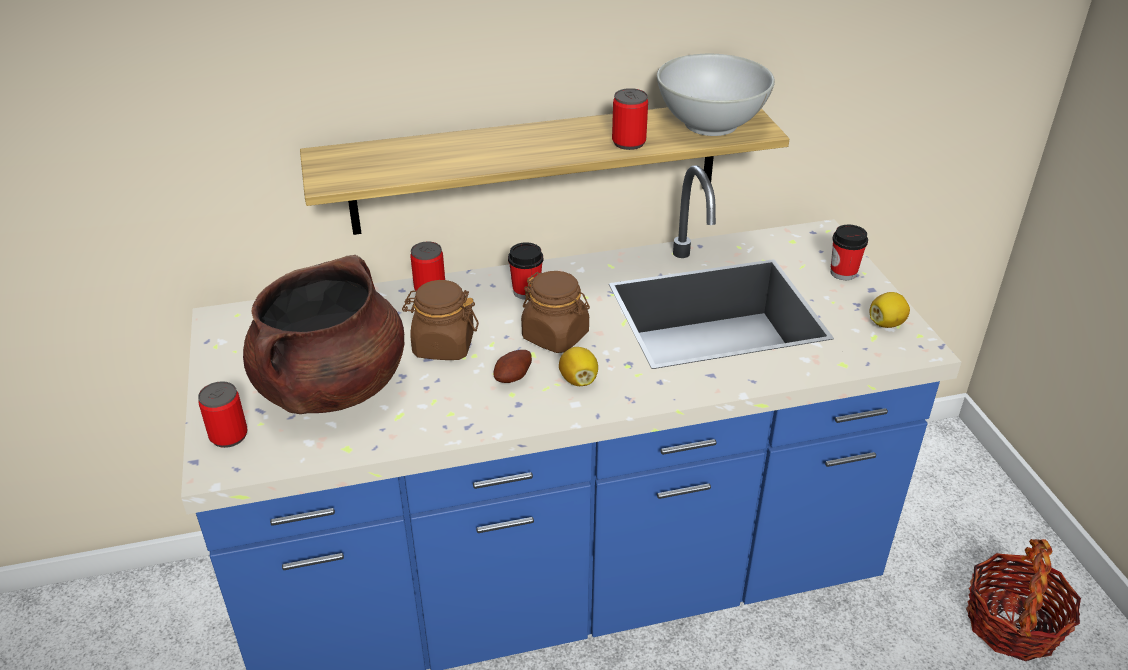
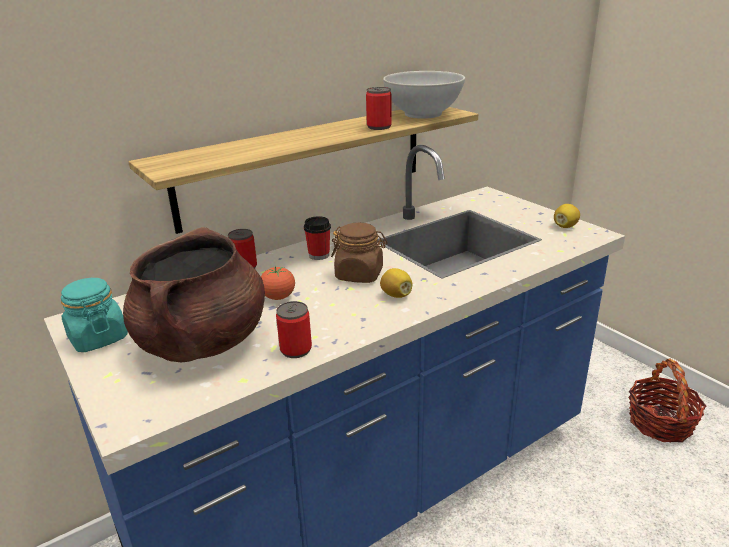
camera: 20 degrees left, 10 degrees down
(229, 436) = (126, 397): can -> can (296, 350)
(233, 351) = (98, 338): none -> turquoise jar
(443, 345) = (278, 297): brown jar -> tomato
(514, 378) = (348, 304): potato -> none
(843, 273) = (516, 208): cup -> none

